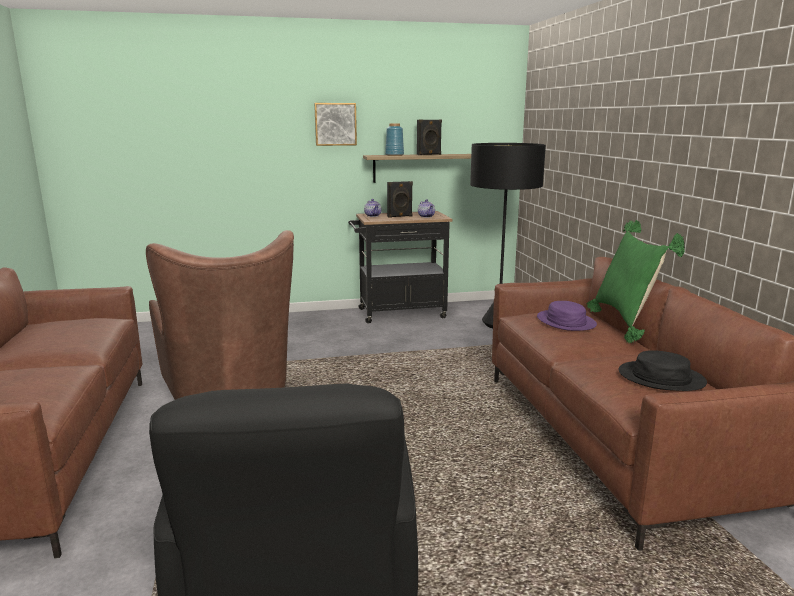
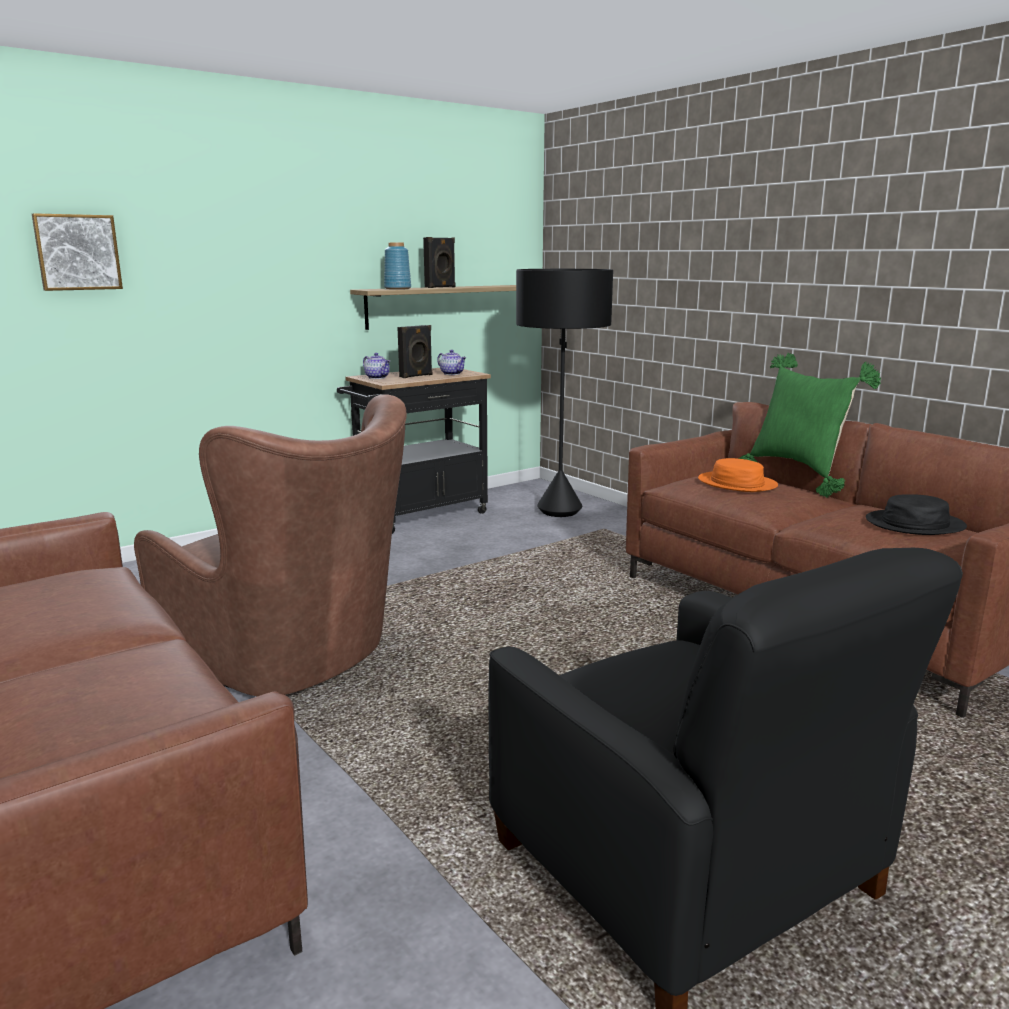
camera: 25 degrees left, 0 degrees up
(335, 124) = (310, 243): picture -> picture (77, 252)
(565, 322) = (737, 483): purple hat -> orange hat

